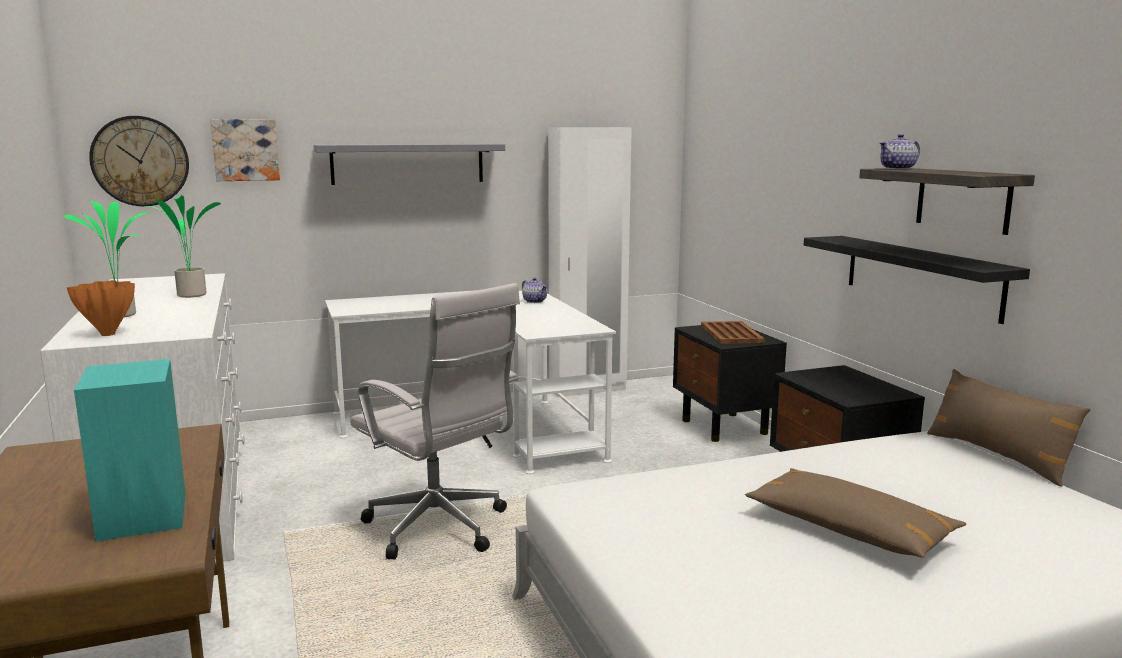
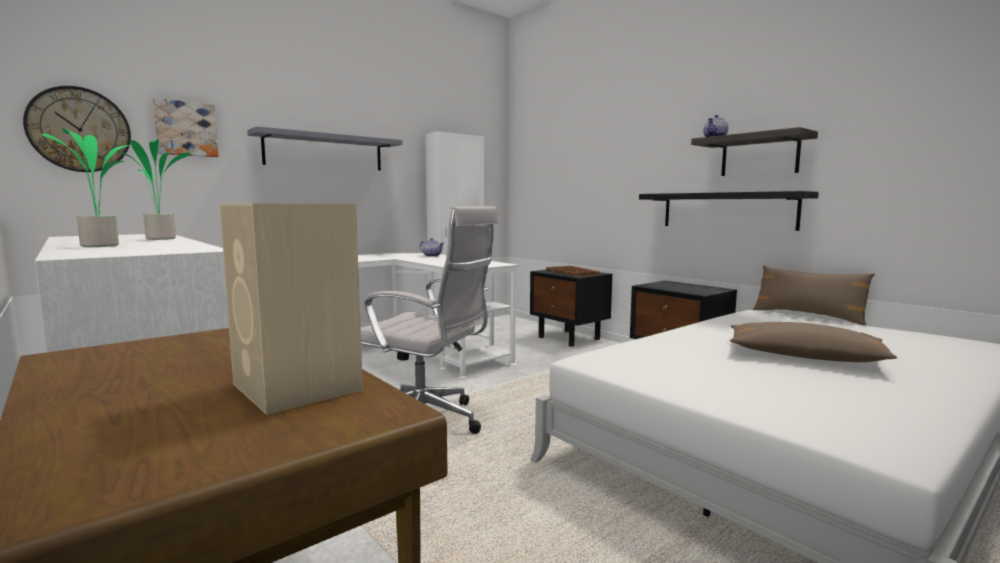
camera: 20 degrees left, 5 degrees down
(109, 334) = (109, 252): orange vase -> none
(143, 517) = (298, 388): turquoise speaker -> beige speaker

